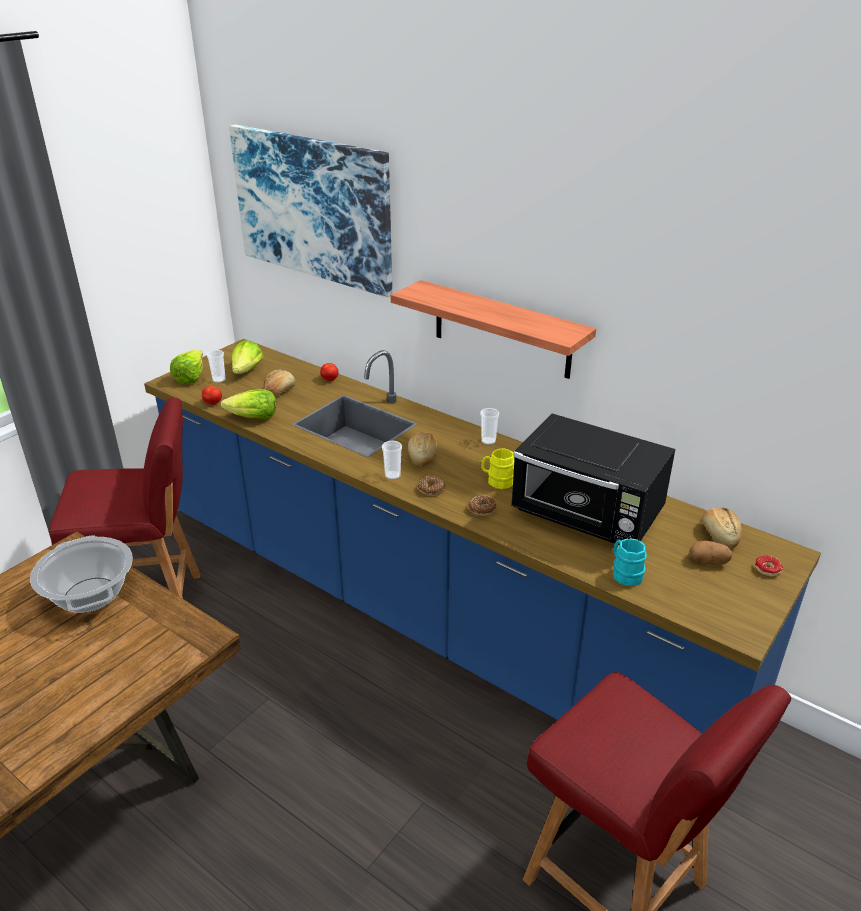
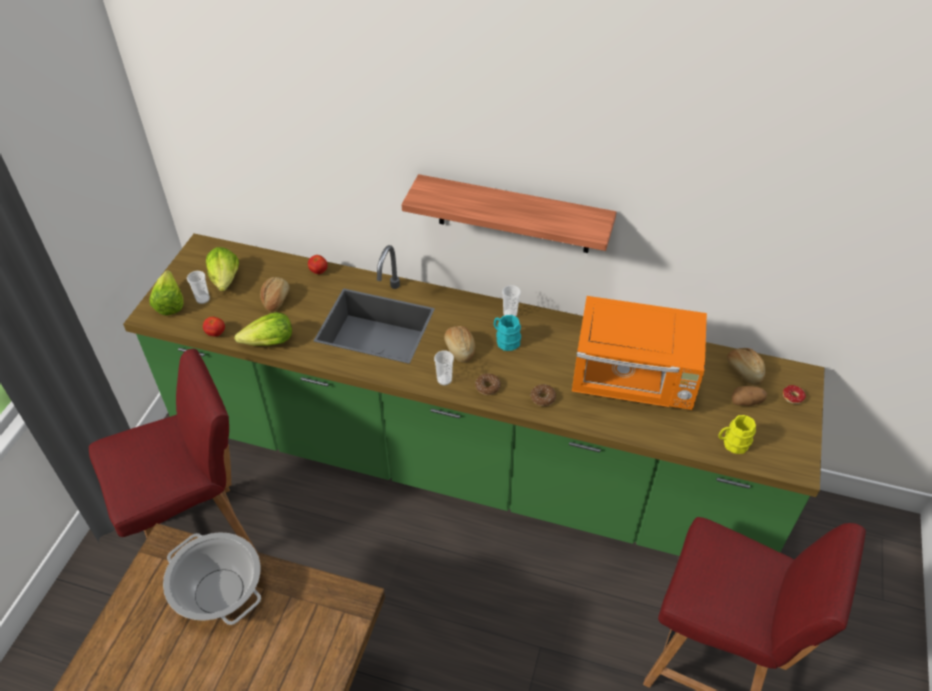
camera: 20 degrees left, 15 degrees up
(313, 207) = (275, 108): picture -> none
(430, 612) = (466, 462): blue counter -> green counter
(497, 481) = (540, 361): yellow mug -> yellow mug (732, 444)
(587, 517) = (634, 381): black microwave -> orange microwave
(624, 574) = (688, 434): turquoise mug -> turquoise mug (505, 341)

